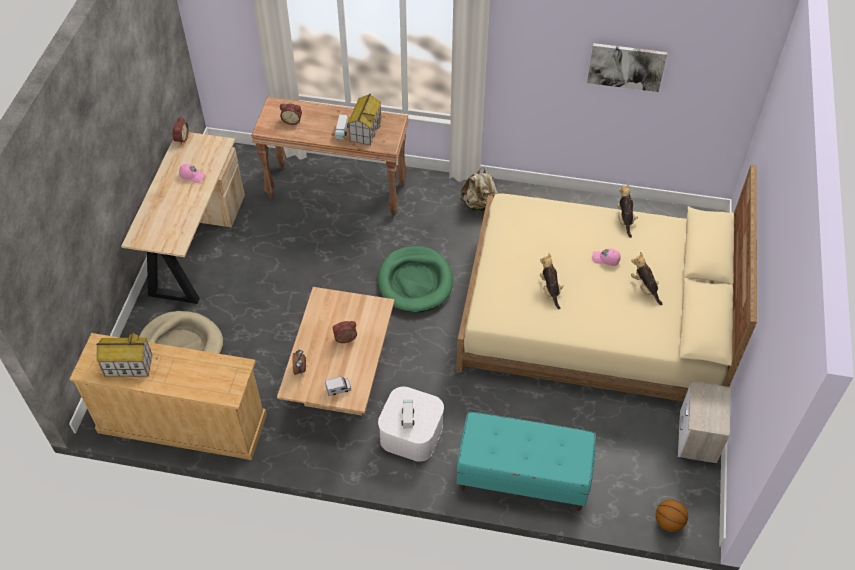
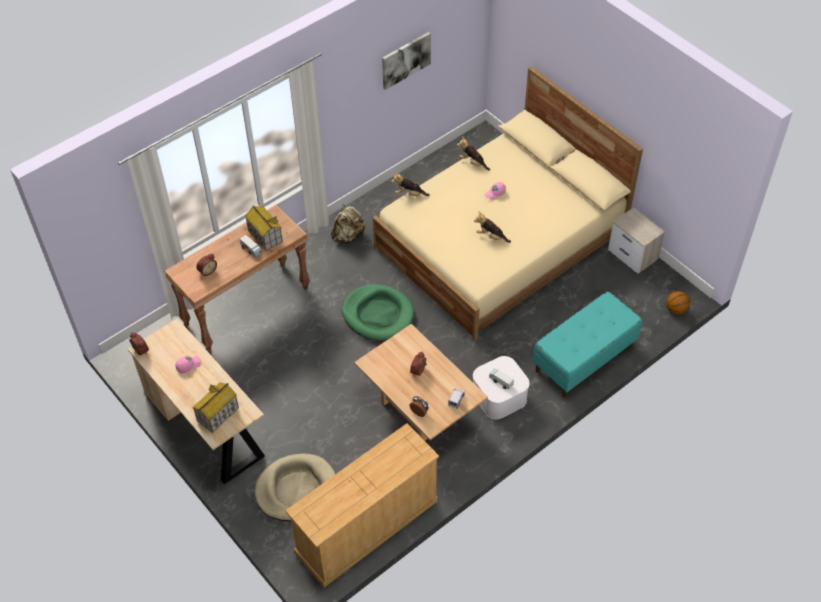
camera: 50 degrees left, 0 degrees up
(128, 366) = (340, 502): toy house -> toy house (218, 414)
(645, 288) = (534, 191): plush toy -> plush toy (409, 194)

